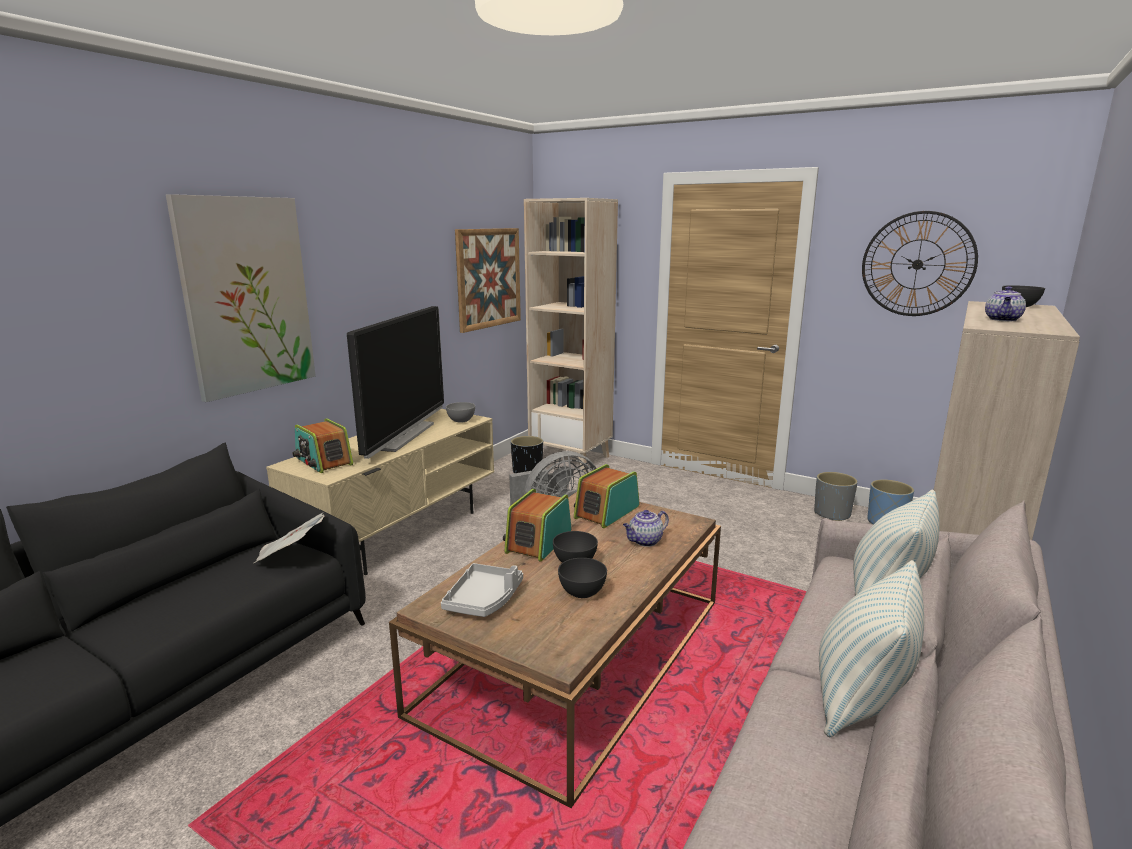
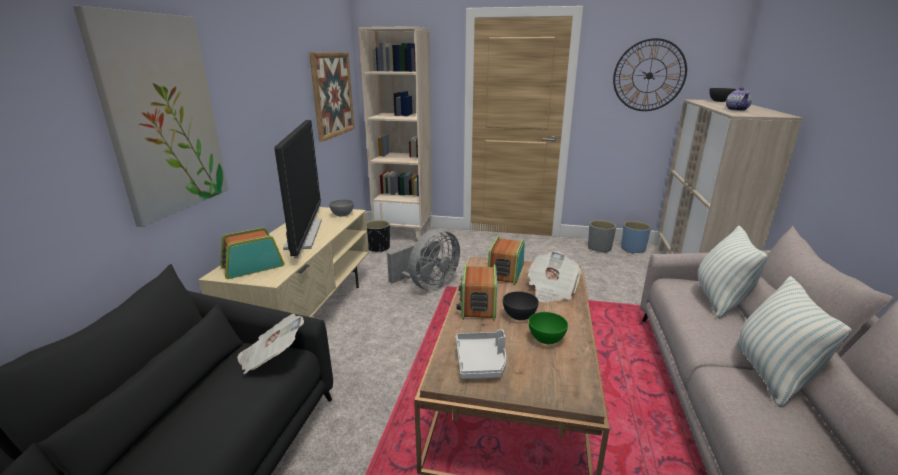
camera: 20 degrees left, 5 degrees up
(323, 462) = (252, 266): radio -> radio turned 120 degrees clockwise
(582, 592) = (546, 339): grey bowl -> green bowl
(645, 541) = (551, 290): teapot -> newspaper

